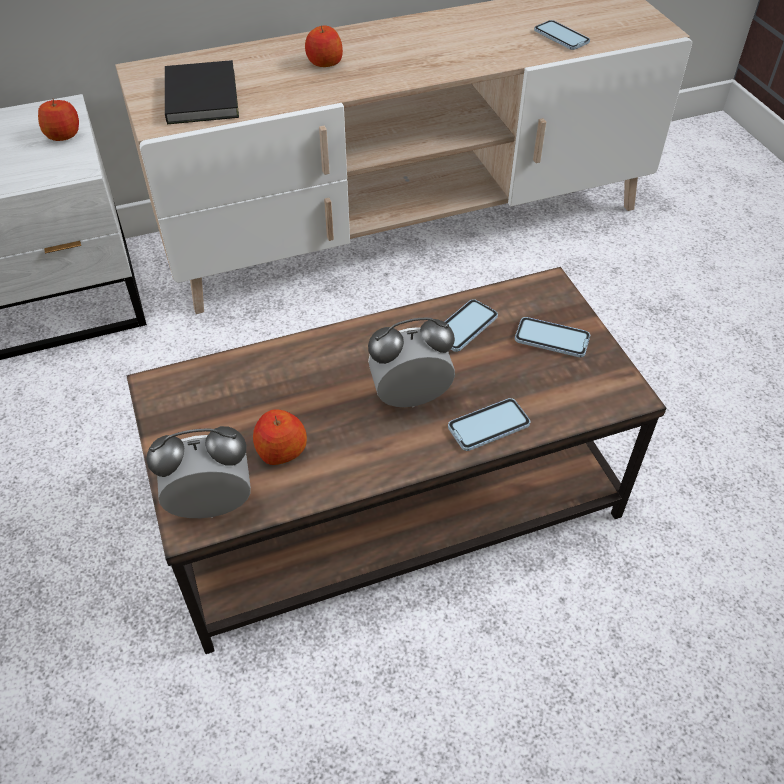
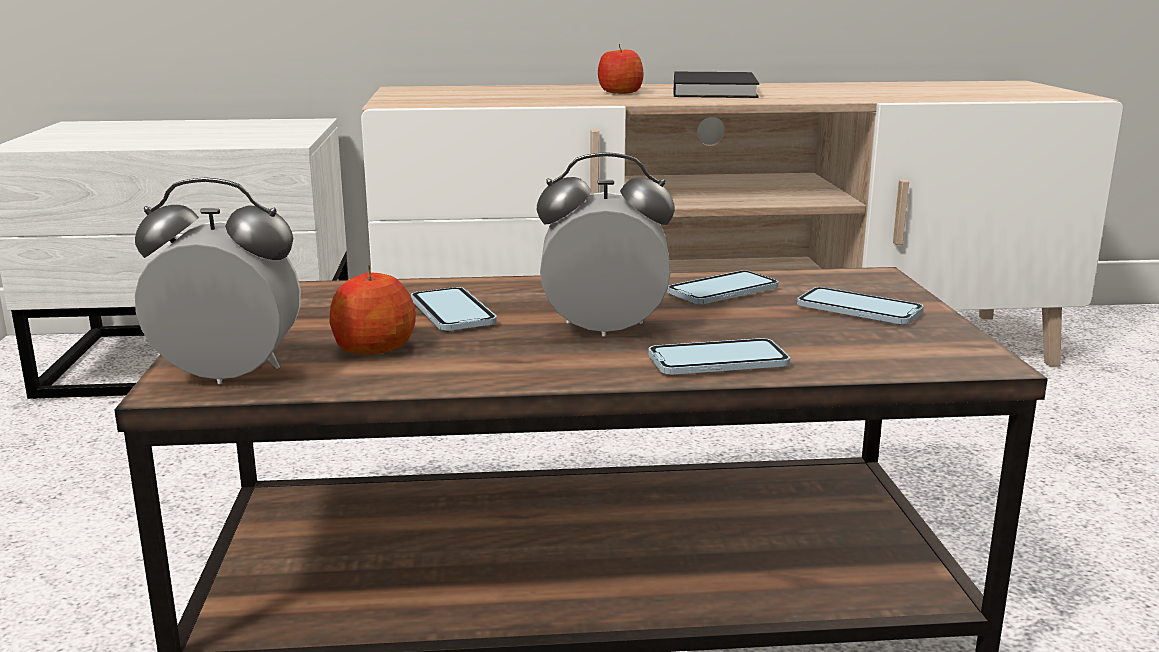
camera: 15 degrees right, 30 degrees down
(63, 135) = (292, 130): apple -> none
(203, 95) = (461, 97): black book -> black book (715, 90)
(561, 37) = (934, 94): phone -> phone (452, 313)

